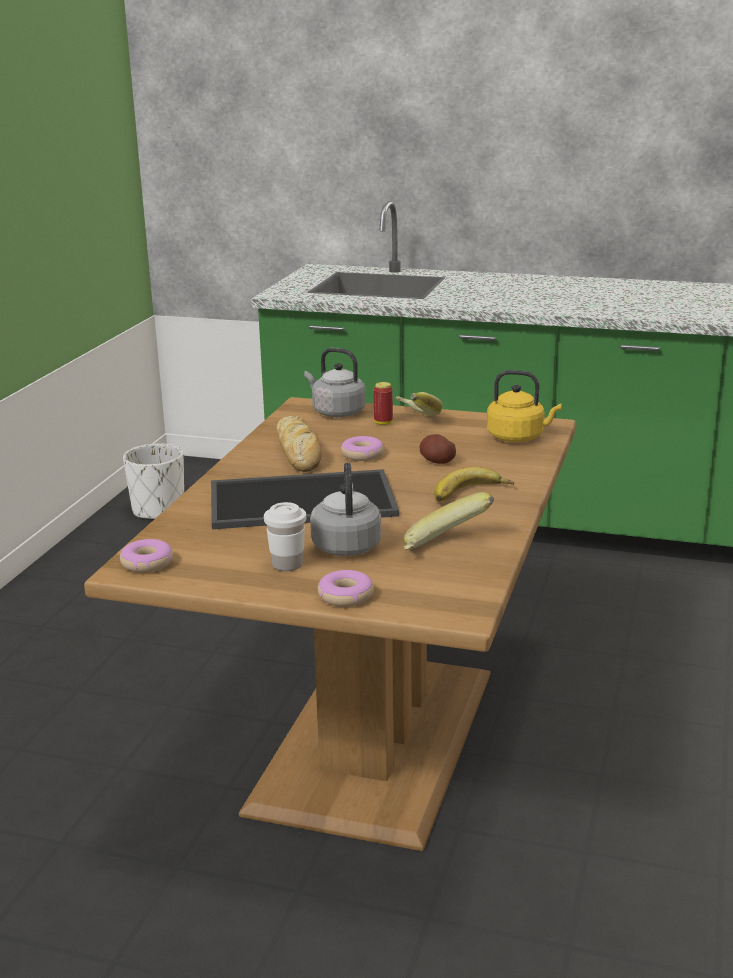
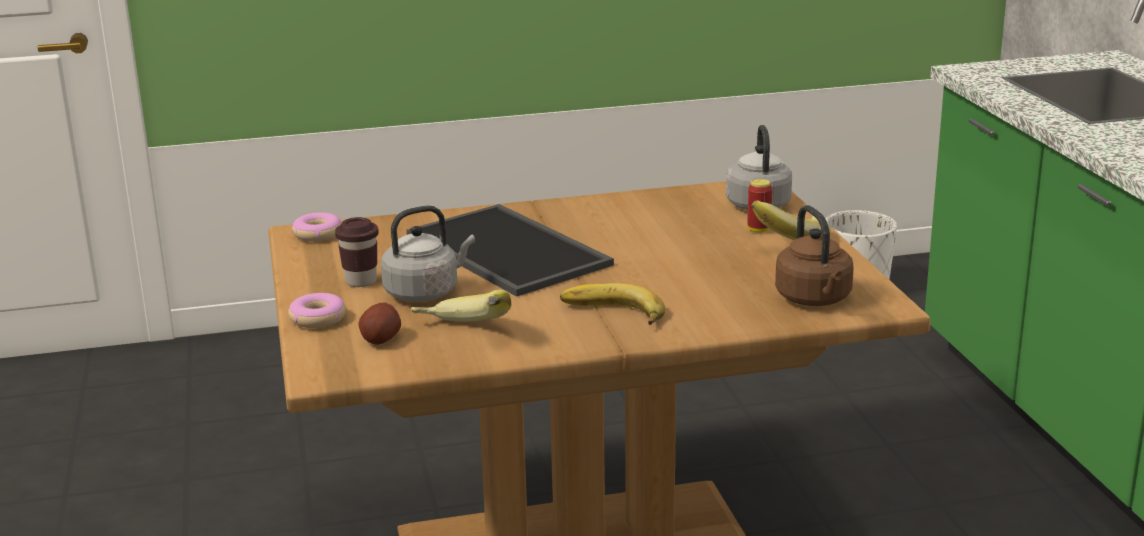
camera: 60 degrees right, 0 degrees up
(287, 565) = (361, 281): white cup -> brown cup
(299, 453) = (623, 218): bread -> none
(362, 455) = (654, 244): donut -> none
(437, 461) = (683, 278): potato -> potato (380, 339)
(518, 437) = (815, 299): yellow kettle -> brown kettle

